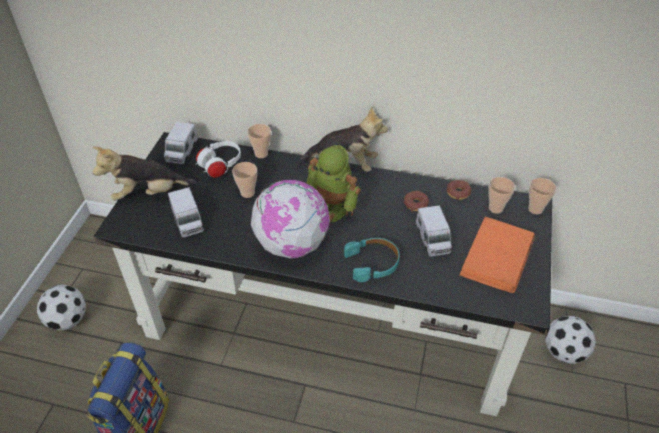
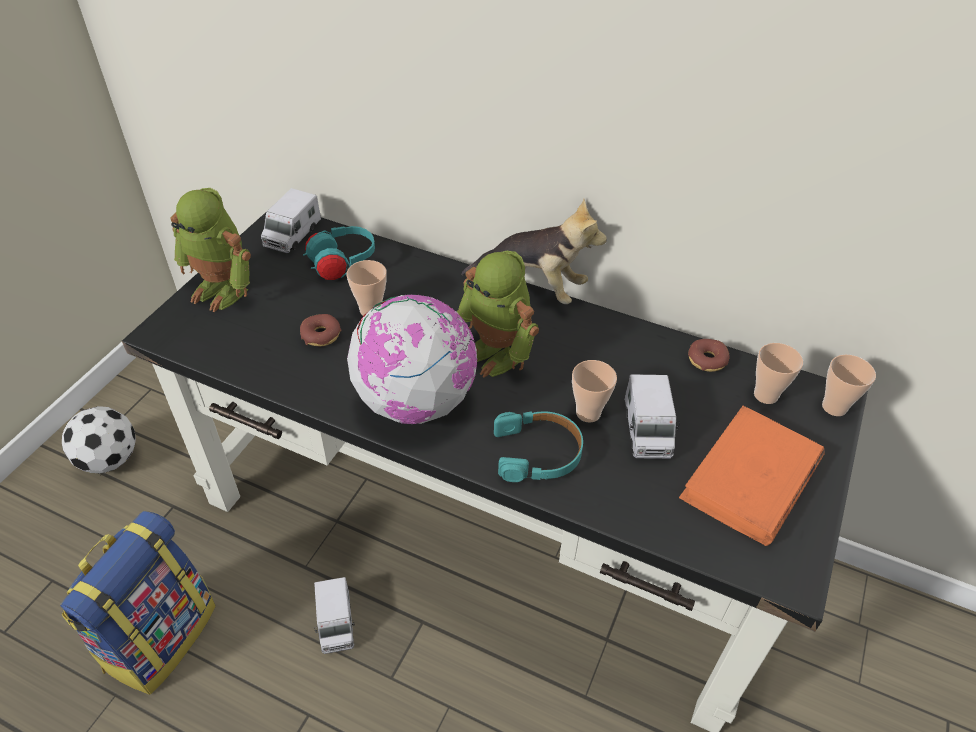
camera: 10 degrees right, 0 degrees up
(148, 193) = (223, 289): plush toy -> toy robot
(187, 221) = (267, 339): toy truck -> toy truck (336, 623)
(220, 167) = (342, 265): white headphones -> turquoise headphones
(261, 154) = (409, 254): cup -> cup (588, 413)
(416, 204) = (632, 367): donut -> donut (321, 335)
(563, 351) = (850, 646): football -> none

